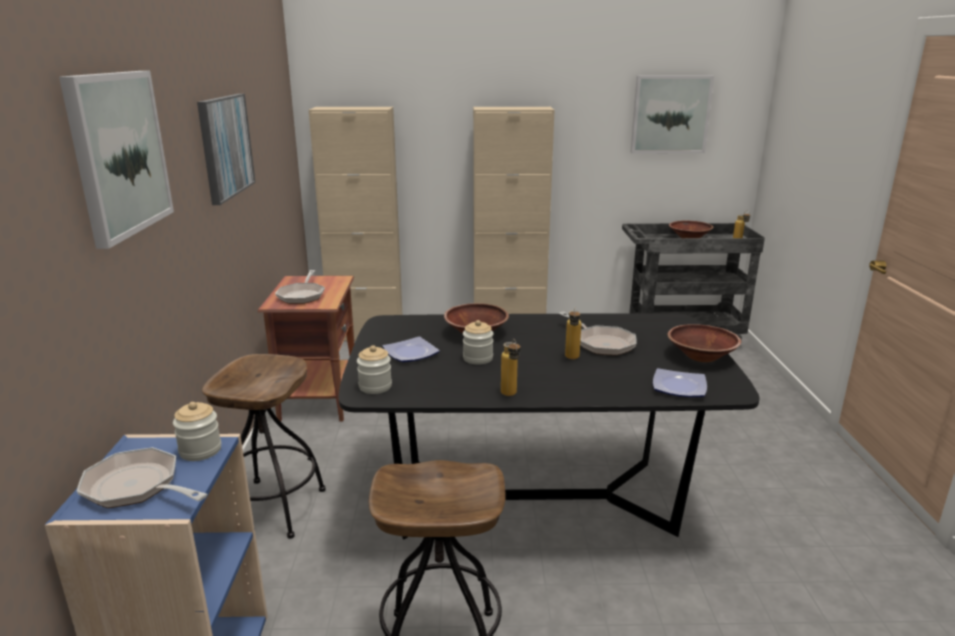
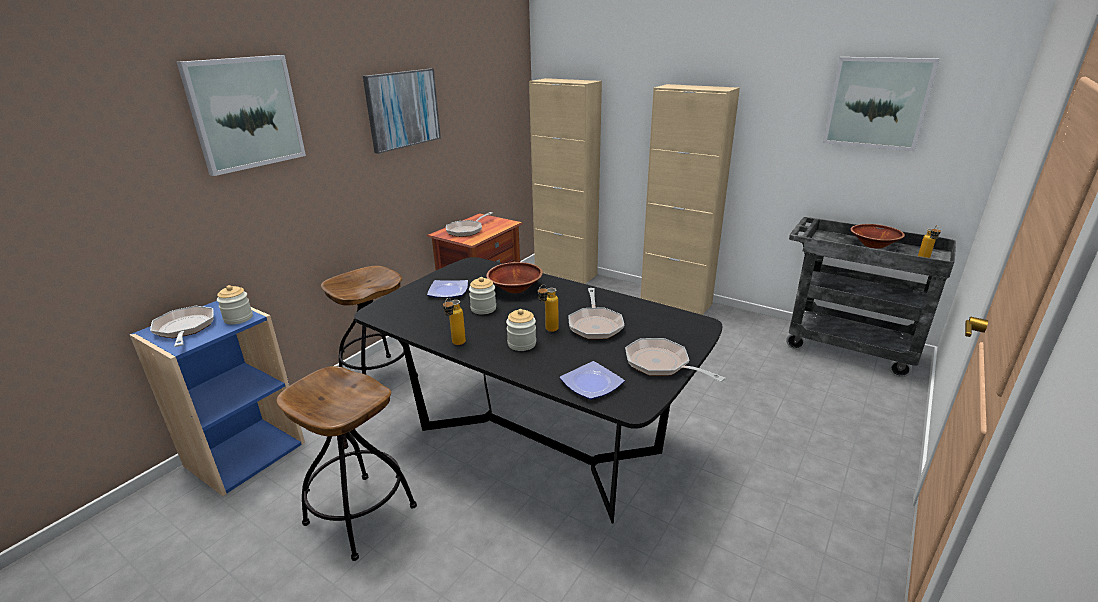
camera: 35 degrees right, 5 degrees up
(375, 386) = (389, 309): jar -> jar (522, 344)
(701, 356) = (661, 364): brown bowl -> frying pan

